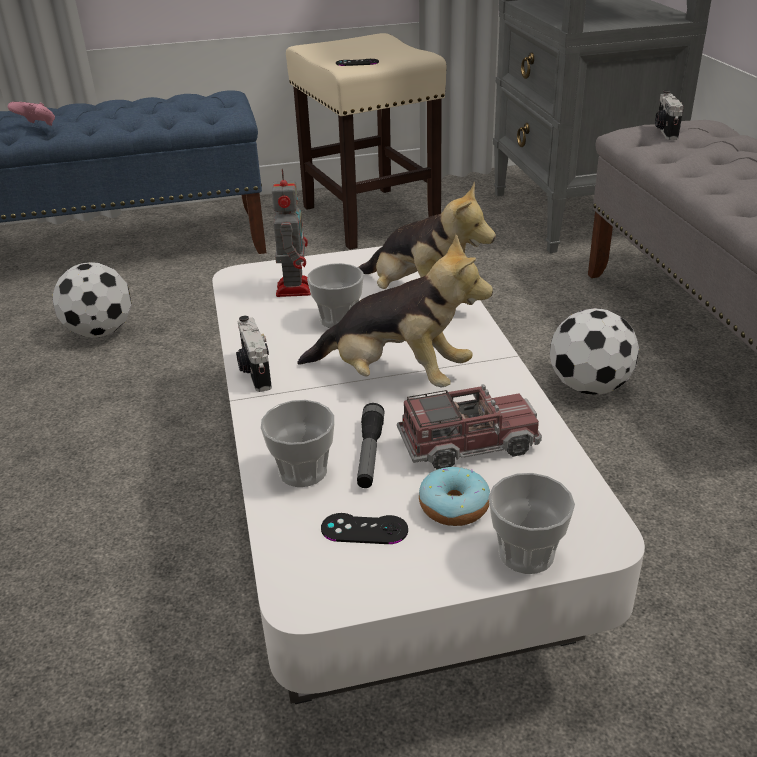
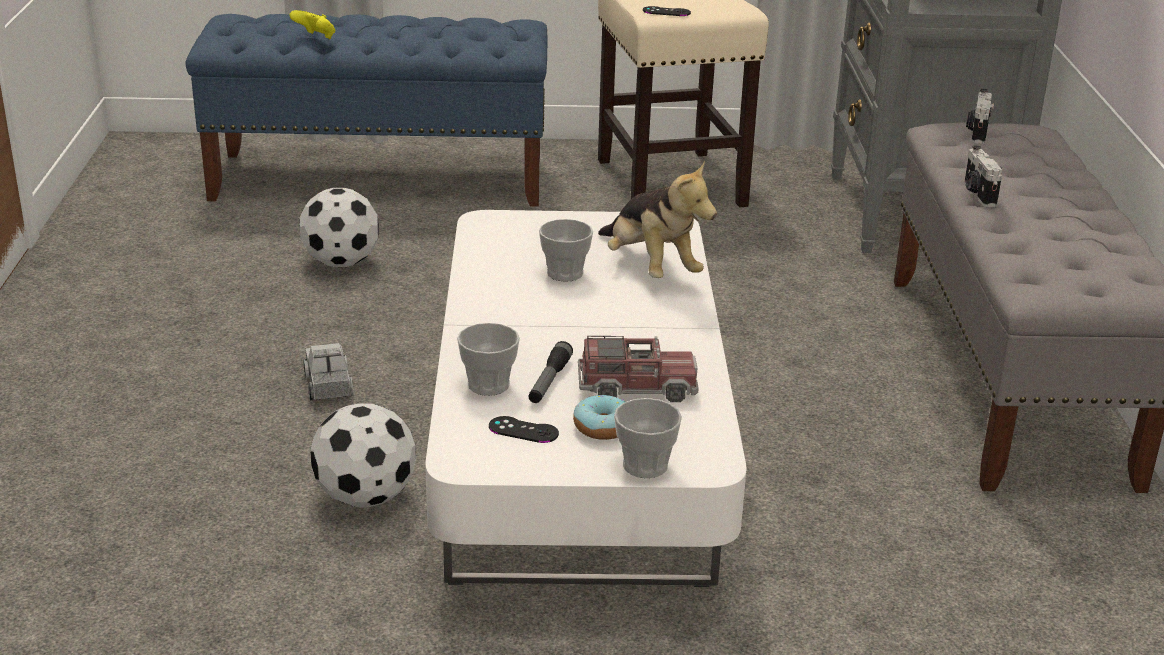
camera: 10 degrees right, 5 degrees down
(37, 126) = (315, 38): pink game controller -> yellow game controller
(111, 466) = (328, 386): none -> toy truck
(254, 372) = (472, 305): camera -> camera (977, 194)
(294, 288) = (534, 239): toy robot -> none
(395, 376) = (597, 328): plush toy -> none
(590, 386) = (834, 392): football -> football (366, 497)

